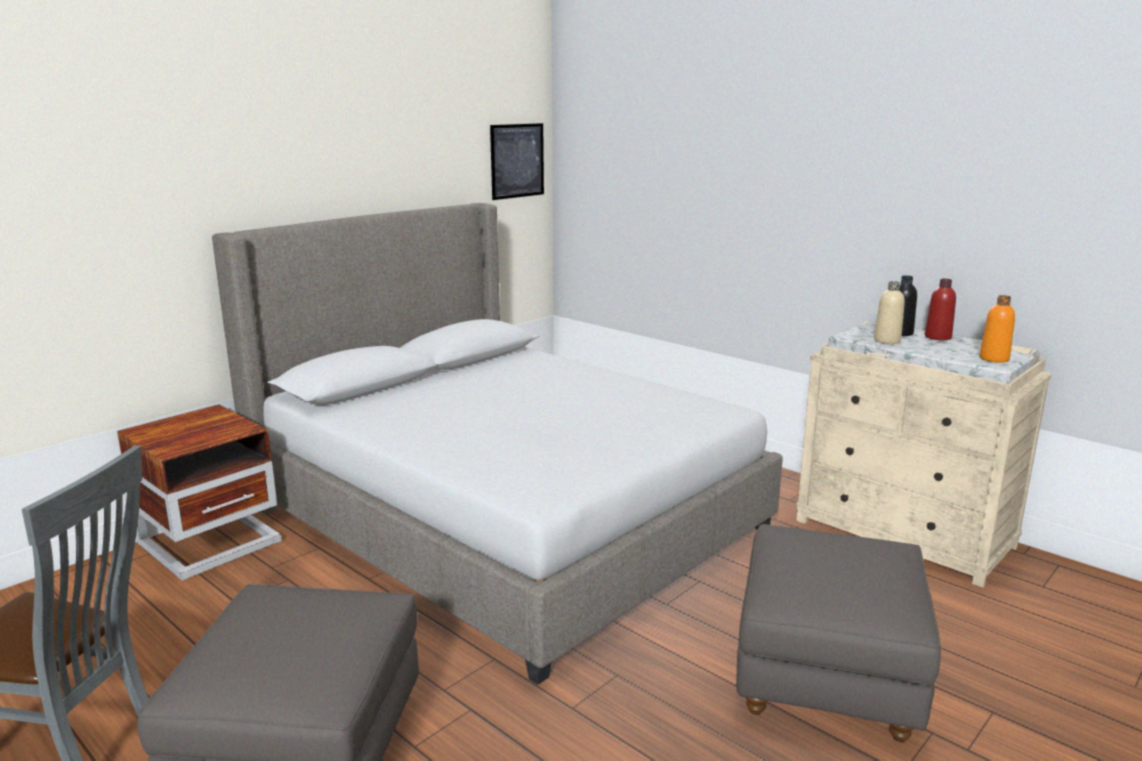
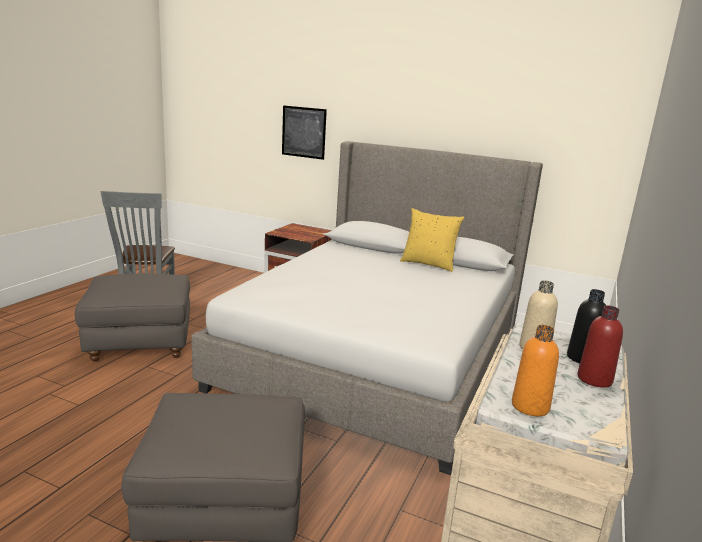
camera: 70 degrees right, 0 degrees up
(469, 371) = (428, 264): none -> yellow pillow
(517, 161) = (599, 138): picture -> picture (303, 132)

